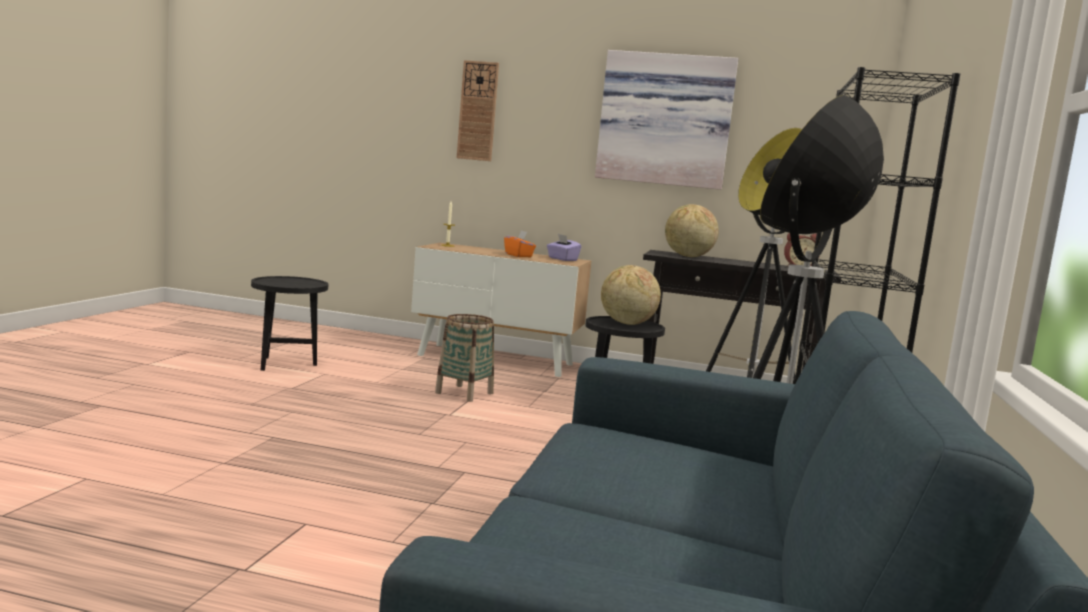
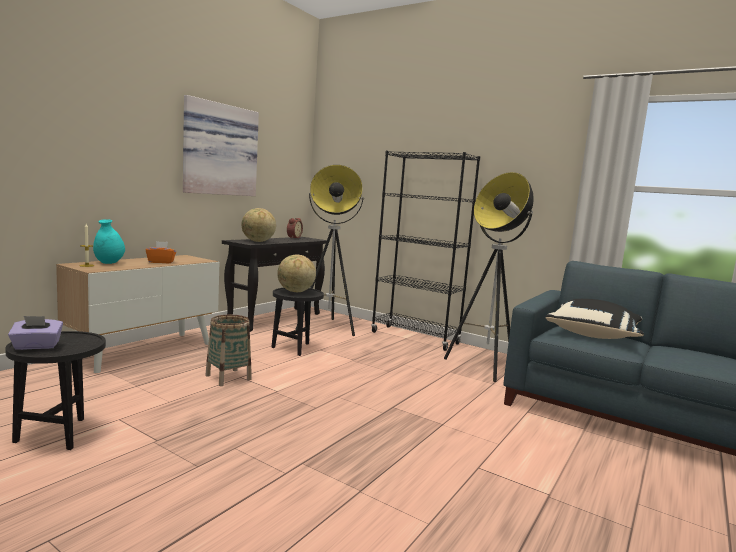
camera: 70 degrees left, 0 degrees up
(474, 248) = (109, 263): none -> turquoise vase
(478, 111) = (76, 135): wall clock -> none
(562, 259) = (182, 258): purple tissue box -> purple tissue box (36, 346)
(684, 470) = (594, 335): none -> black pillow

